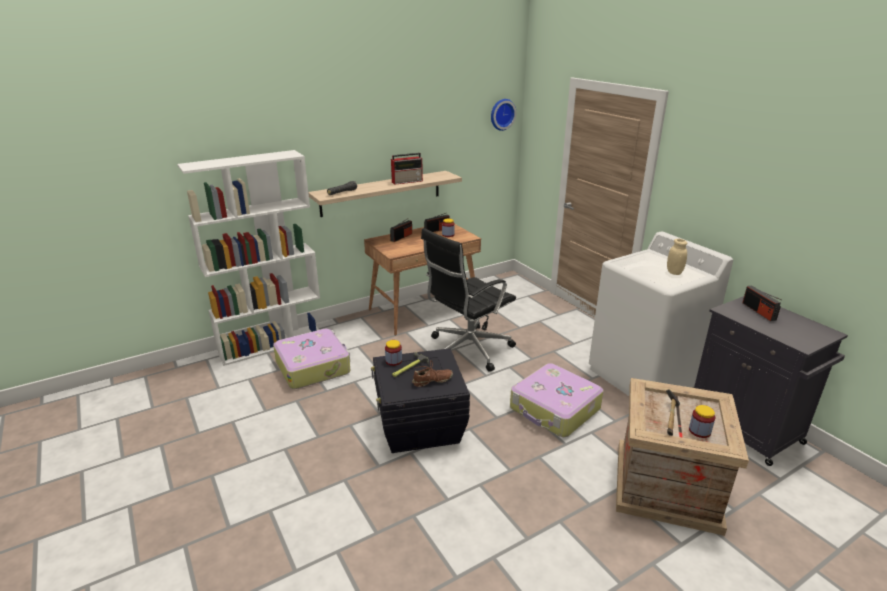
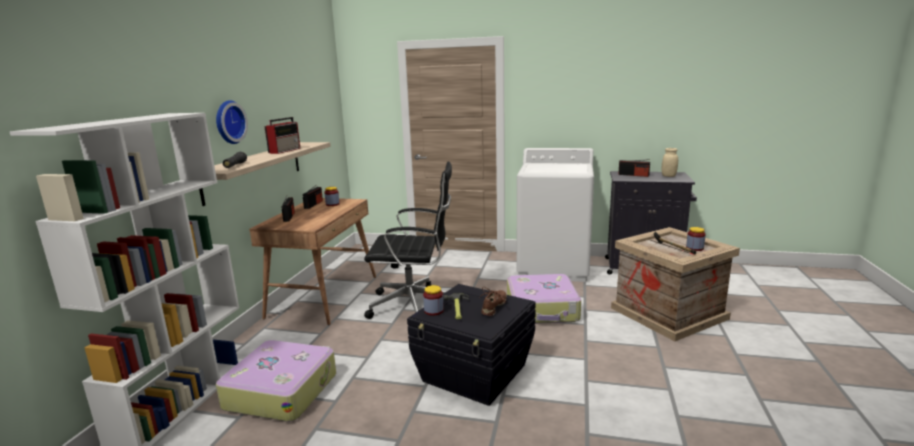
camera: 45 degrees left, 10 degrees down
(467, 349) = (414, 305): black office chair -> black office chair turned 90 degrees counterclockwise
(501, 114) = (328, 84): wall clock -> wall clock (228, 122)
(674, 272) = (568, 167): beige jar -> beige jar (668, 176)

